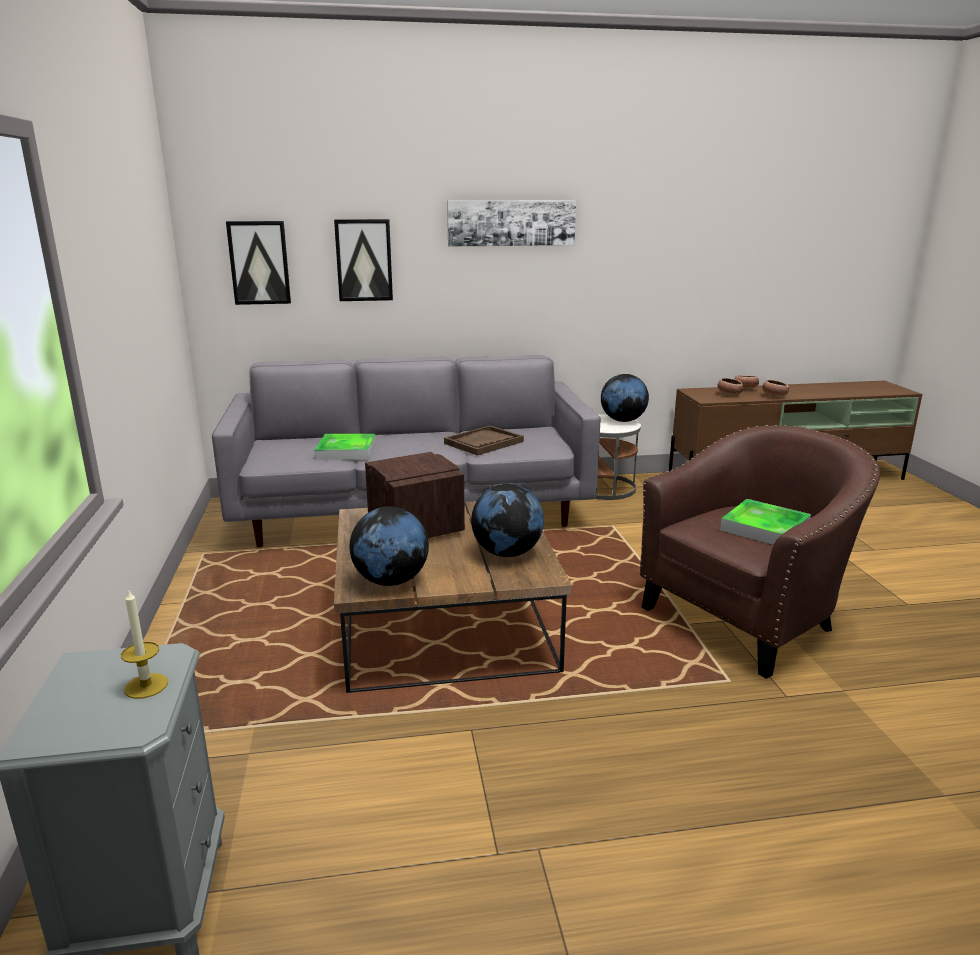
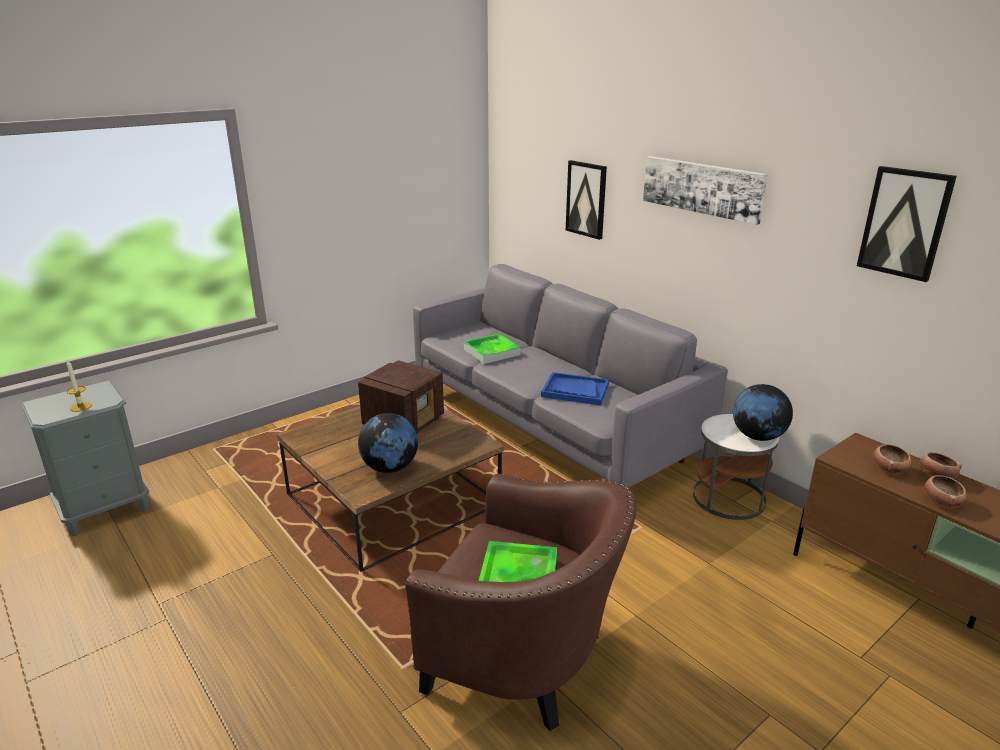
camera: 60 degrees right, 5 degrees up
(259, 263) = (526, 186): picture -> picture (904, 223)
(390, 581) = (316, 440): globe -> none
(483, 442) = (575, 390): brown tray -> blue tray

